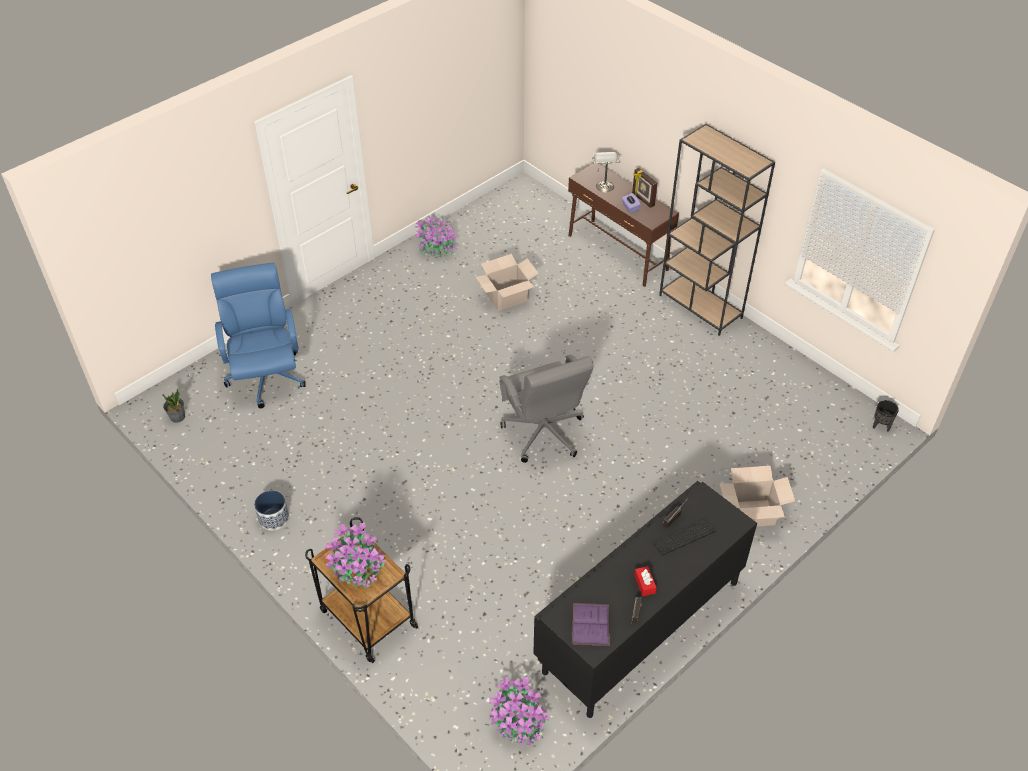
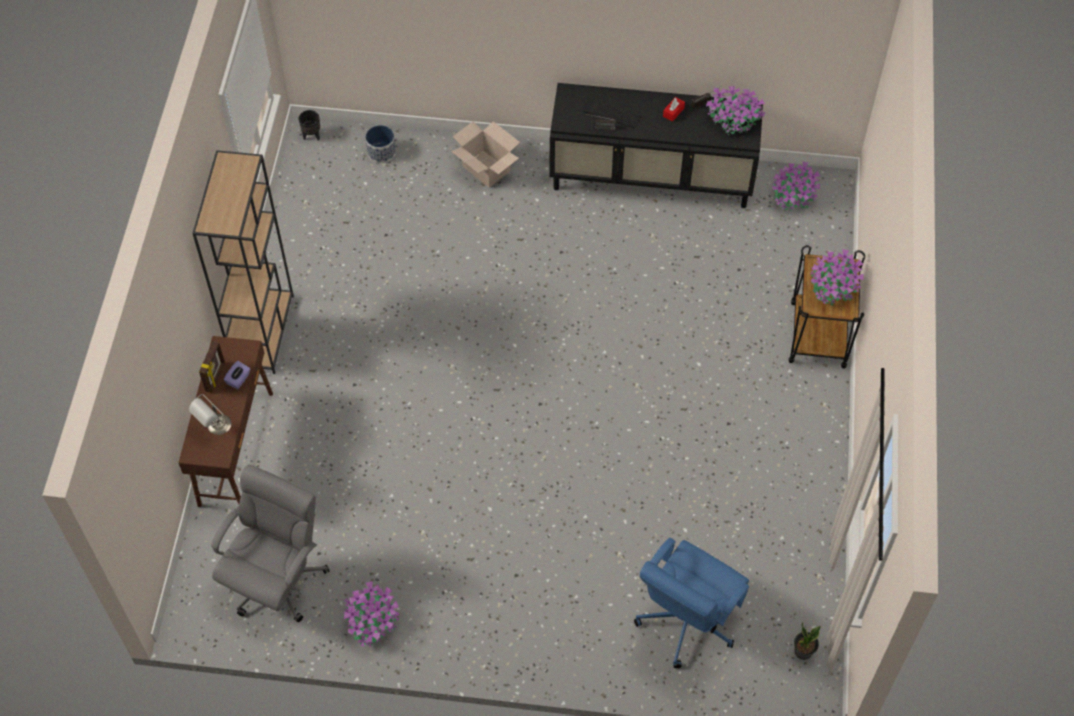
camera: 130 degrees left, 10 degrees up
(273, 518) = (811, 471): planter -> planter (381, 152)
(507, 297) = (390, 498): cardboard box -> none
(543, 431) = (534, 350): grey office chair -> grey office chair (277, 580)
(590, 624) = (734, 121): purple book -> potted plant

